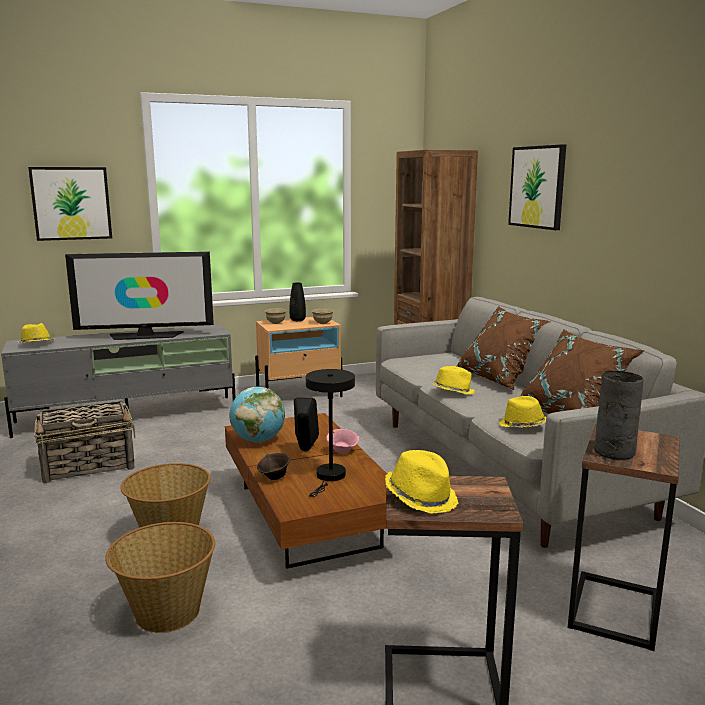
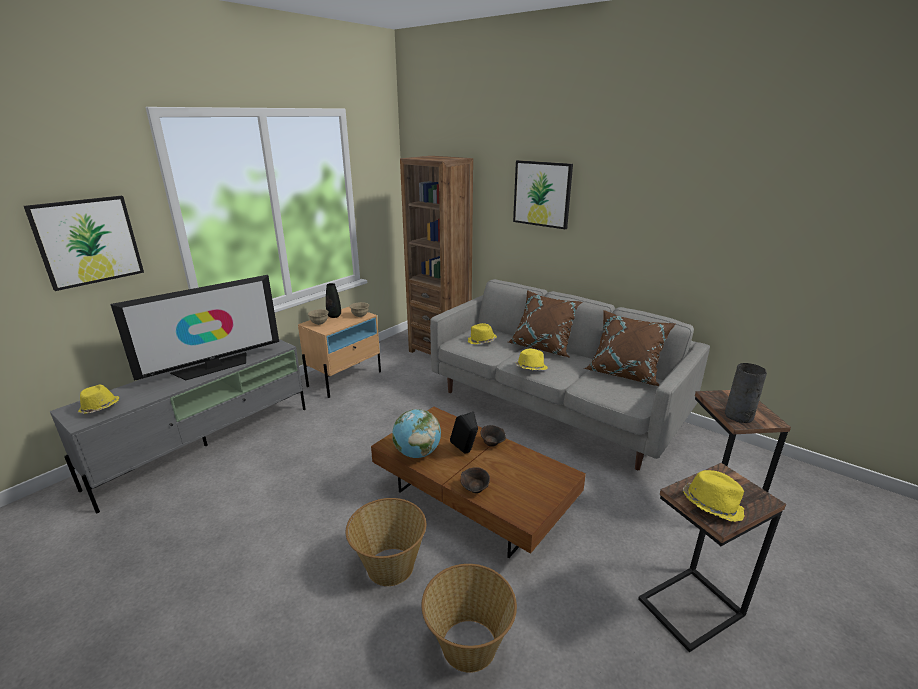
camera: 30 degrees left, 10 degrees up
(89, 466) = (229, 518): basket -> none
(329, 477) = (513, 474): black table lamp -> none
(343, 451) = (492, 443): pink bowl -> brown bowl
(522, 426) = (610, 391): yellow hat -> yellow hat (481, 341)

